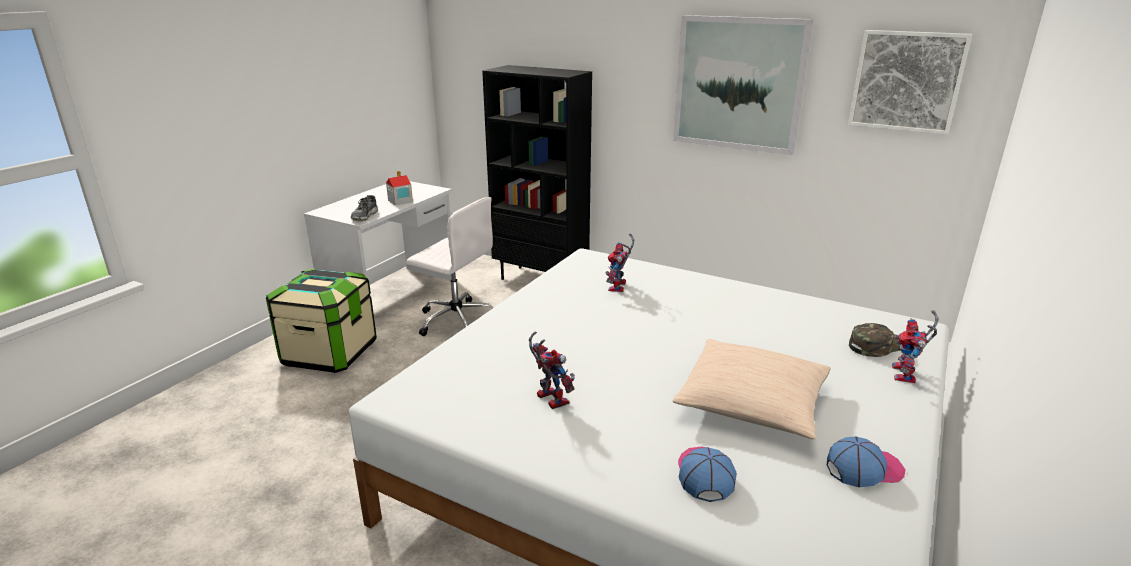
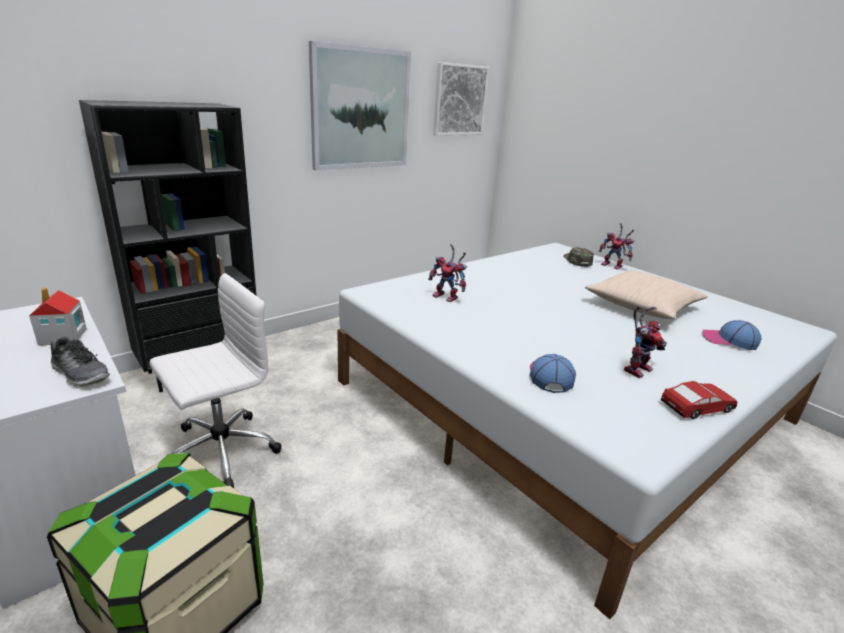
camera: 70 degrees left, 0 degrees up
(487, 434) = (697, 407): none -> toy car
(548, 398) = (637, 368): toy robot -> toy robot turned 150 degrees clockwise
(864, 468) = (709, 302): cap -> cap (550, 376)

